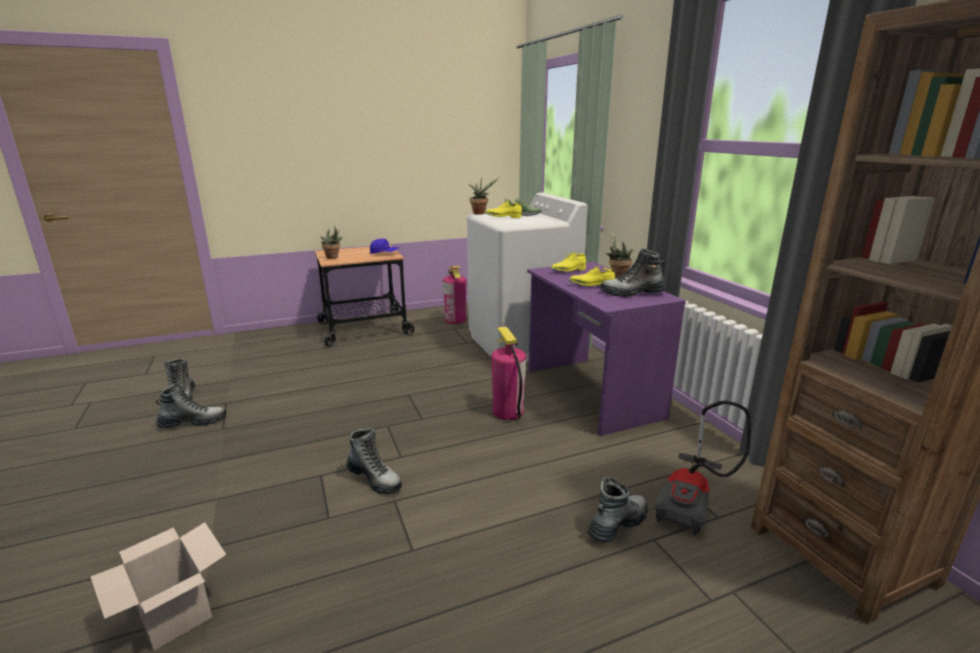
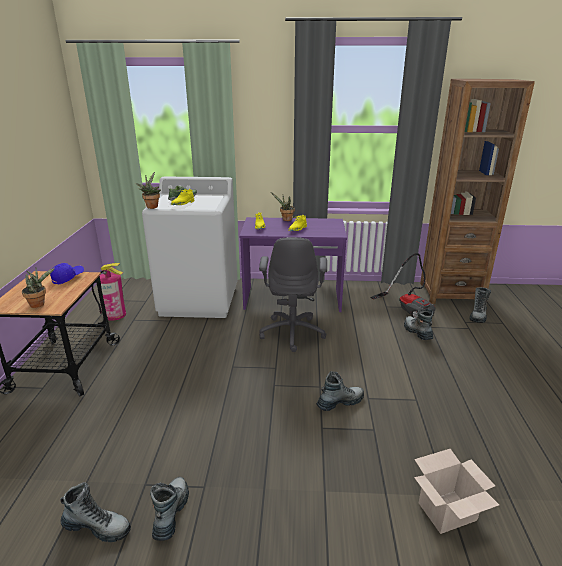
camera: 65 degrees left, 5 degrees up
(507, 411) = (292, 332): fire extinguisher -> grey office chair
(632, 293) = (321, 224): boot -> boot (478, 315)

